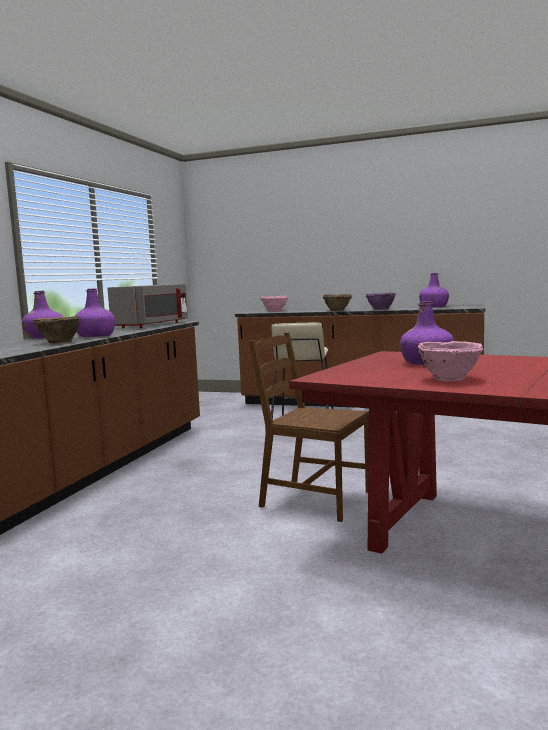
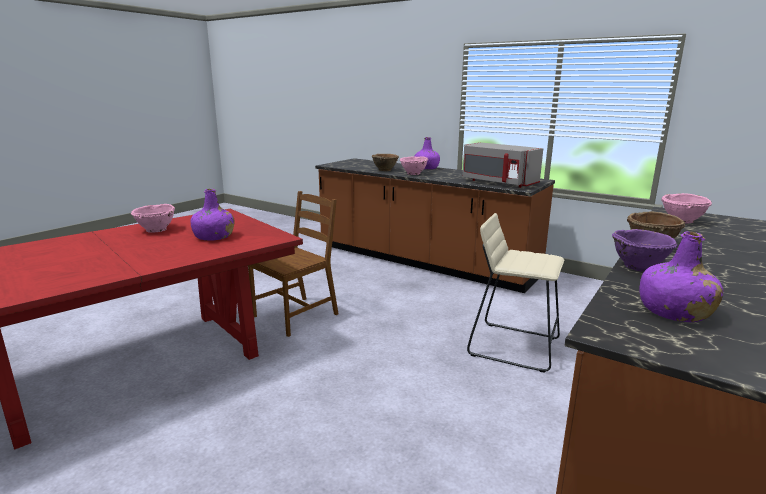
camera: 105 degrees right, 10 degrees up
(96, 336) = (413, 174): purple bottle -> pink bowl

